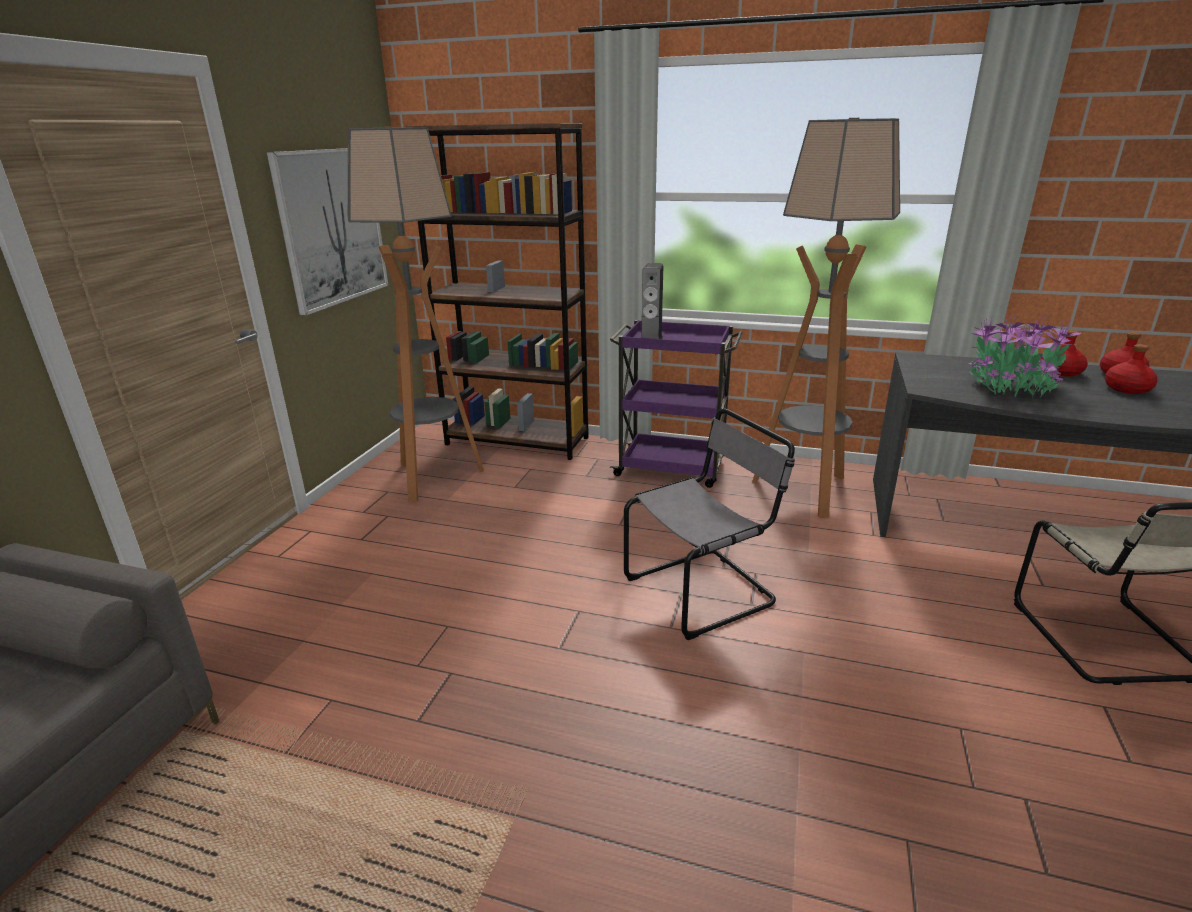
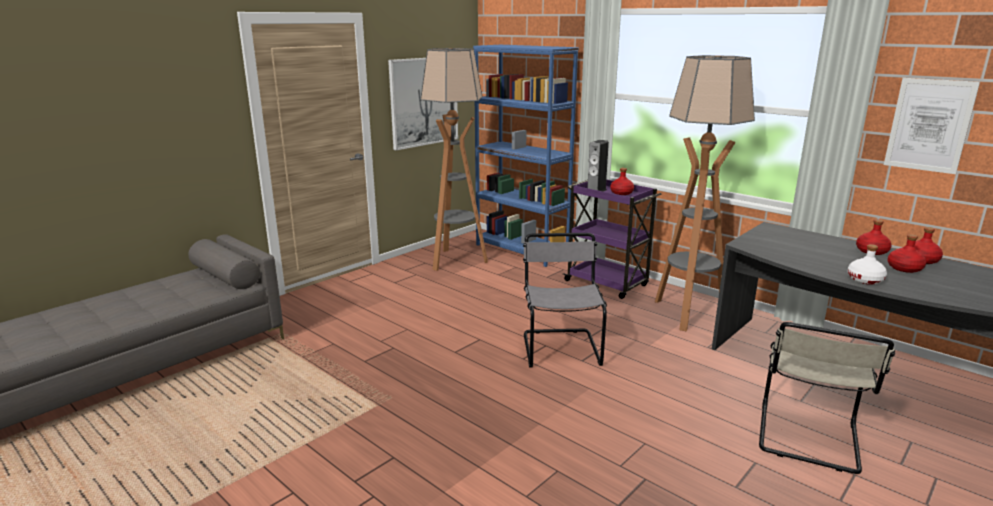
camera: 25 degrees right, 5 degrees down
(517, 441) = (521, 250): brown bookcase -> blue bookcase
(688, 338) = (622, 193): none -> red bottle
(704, 590) = (560, 347): grey chair -> grey chair turned 90 degrees counterclockwise
(1011, 386) = (812, 252): potted plant -> none
(1103, 201) = (929, 125): none -> picture
(1123, 414) = (865, 280): none -> white bottle

